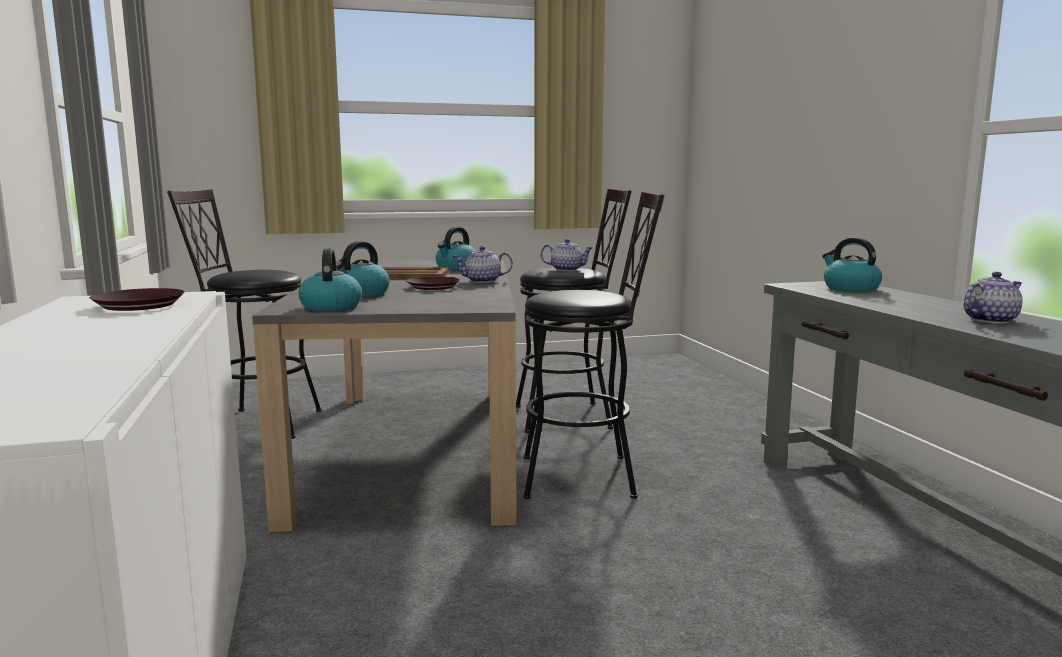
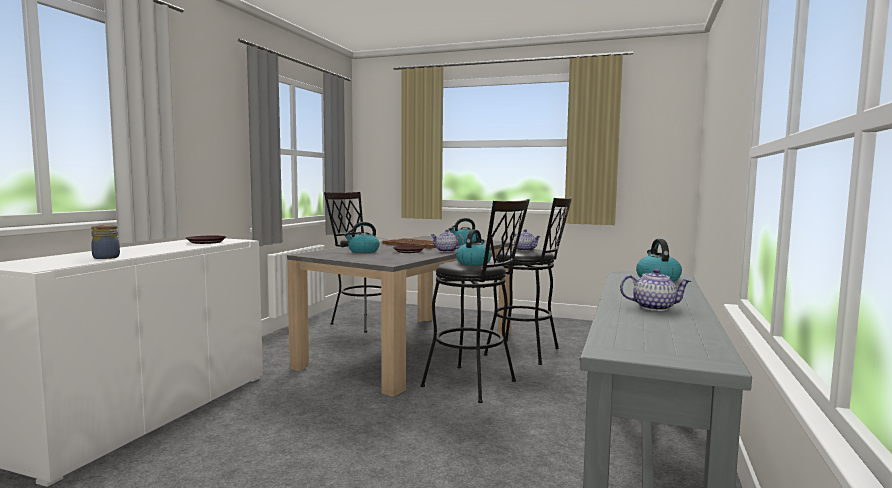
camera: 35 degrees right, 5 degrees down
(83, 367) = (105, 257): none -> jar
(331, 307) = (327, 255): kettle -> kettle (473, 263)

